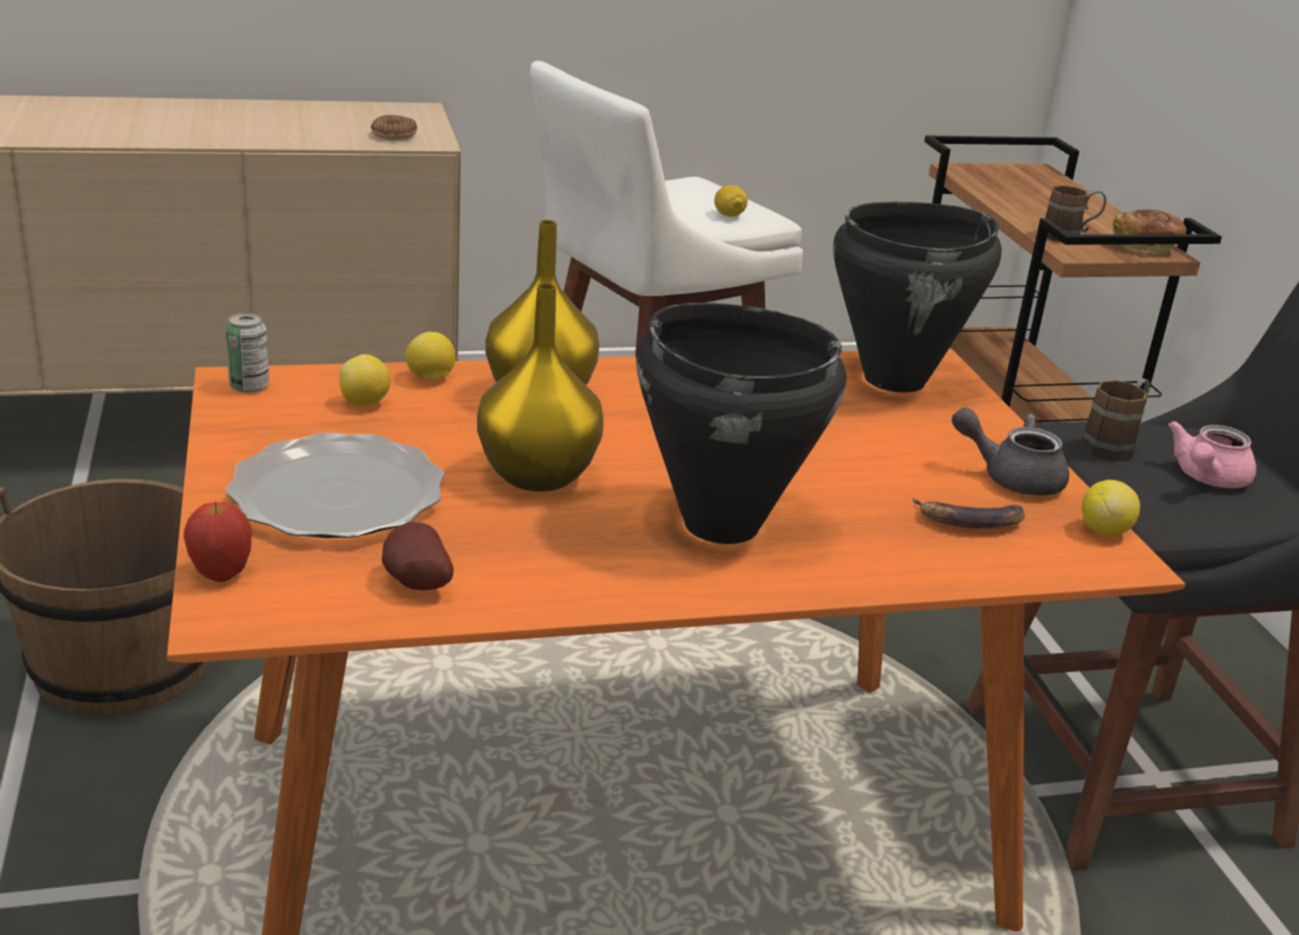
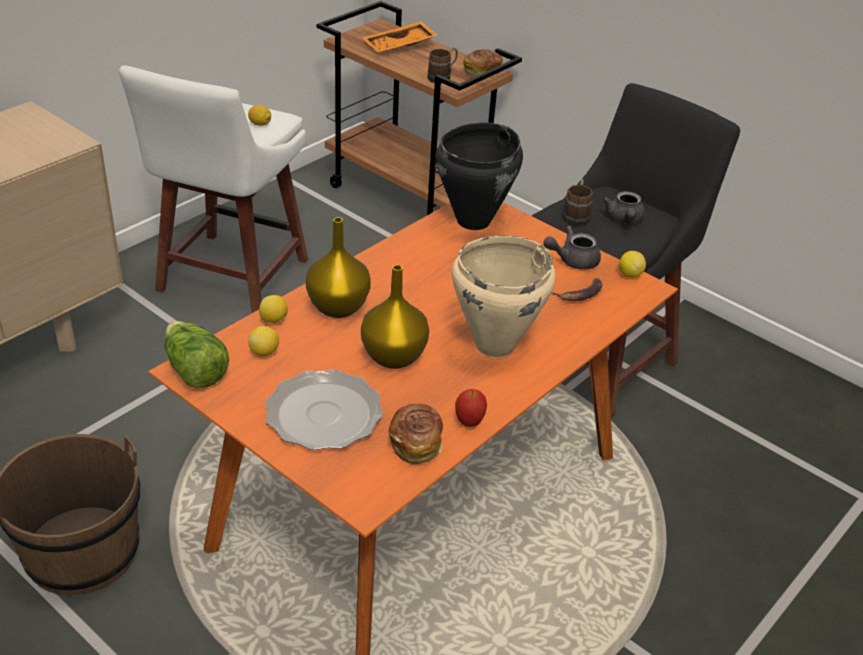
camera: 35 degrees left, 10 degrees up
(221, 575) = (333, 484): apple -> apple (469, 422)
(249, 386) = (194, 370): can -> lettuce
(394, 135) = (44, 144): donut -> none
(414, 584) = (416, 443): potato -> bread
(720, 523) = (494, 345): black cooking pot -> beige cooking pot
(1040, 194) = (400, 46): none -> orange tray
(1206, 478) = (624, 219): pink teapot -> grey teapot

